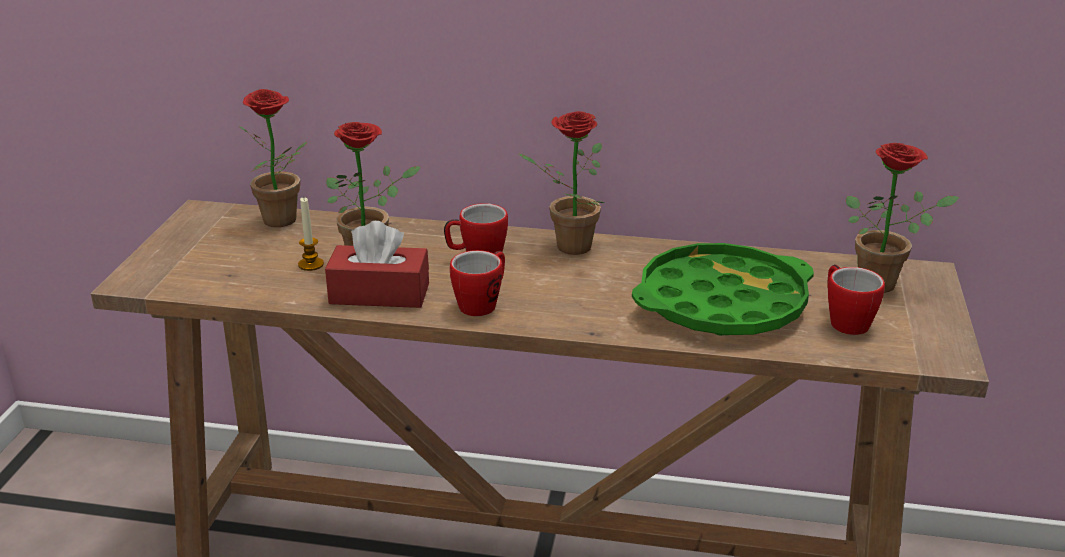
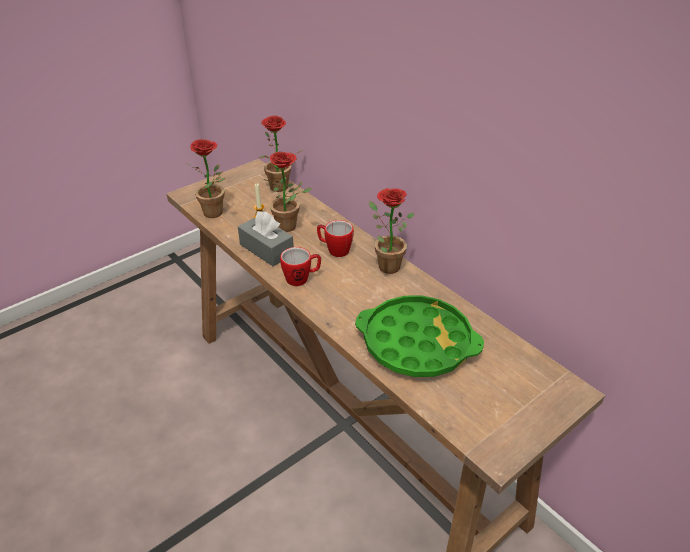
camera: 40 degrees right, 10 degrees up
(379, 293) = (266, 249): red tissue box -> grey tissue box
(844, 321) = (470, 393): mug -> none
(884, 283) = (533, 383): potted plant -> potted plant (216, 214)

